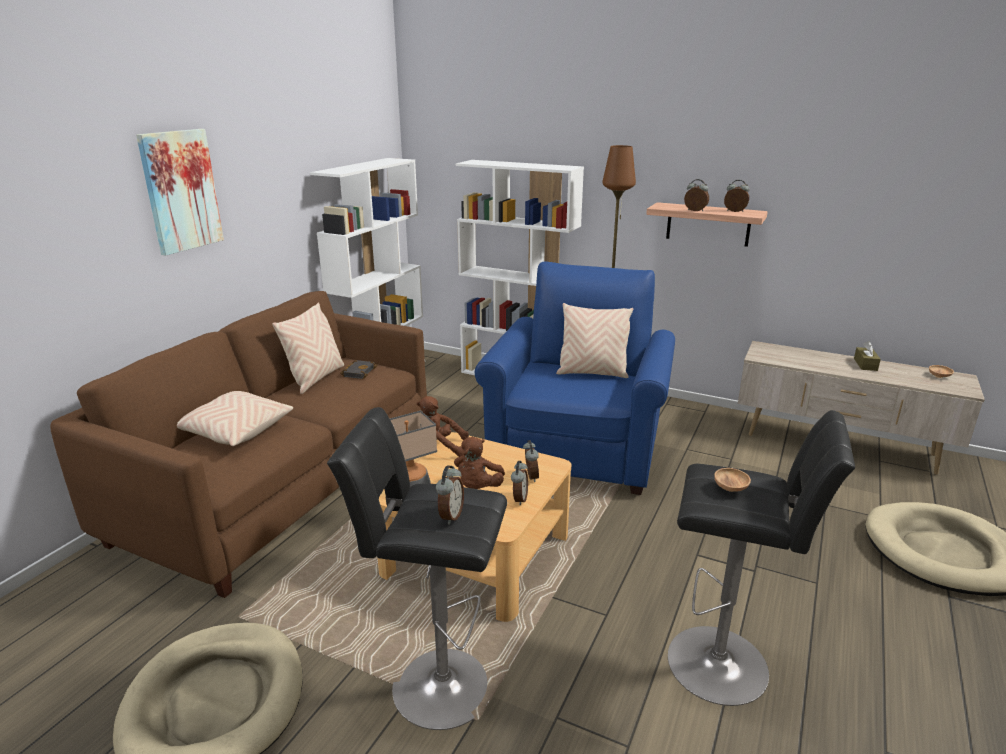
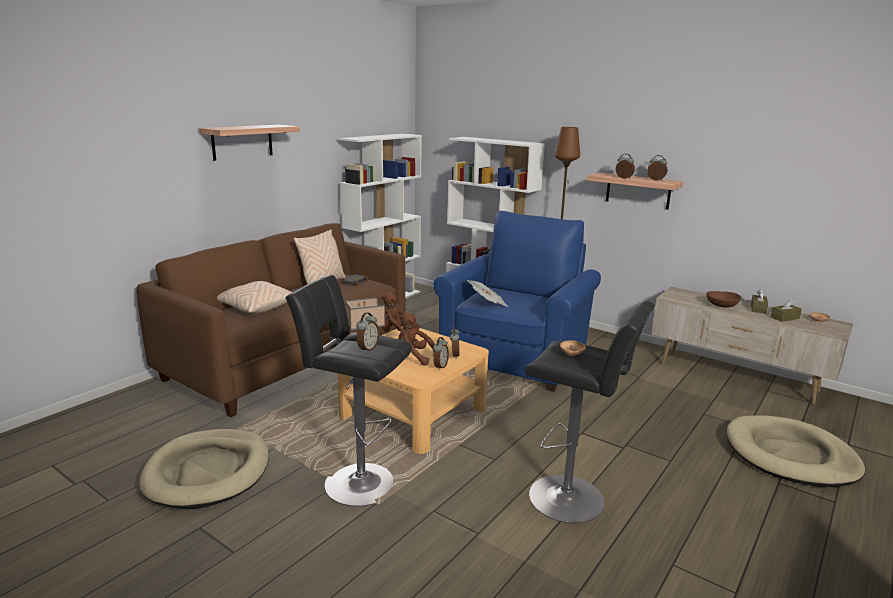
camera: 10 degrees right, 5 degrees down
(180, 191) = (242, 142): picture -> shelf
(478, 487) = (413, 357): brown plush toy -> brown plush toy turned 90 degrees clockwise
(547, 390) = (487, 304): none -> newspaper
(592, 373) = (528, 296): beige pillow -> none
(823, 365) = (721, 306): none -> brown bowl
(901, 375) = (784, 318): none -> brown tissue box

